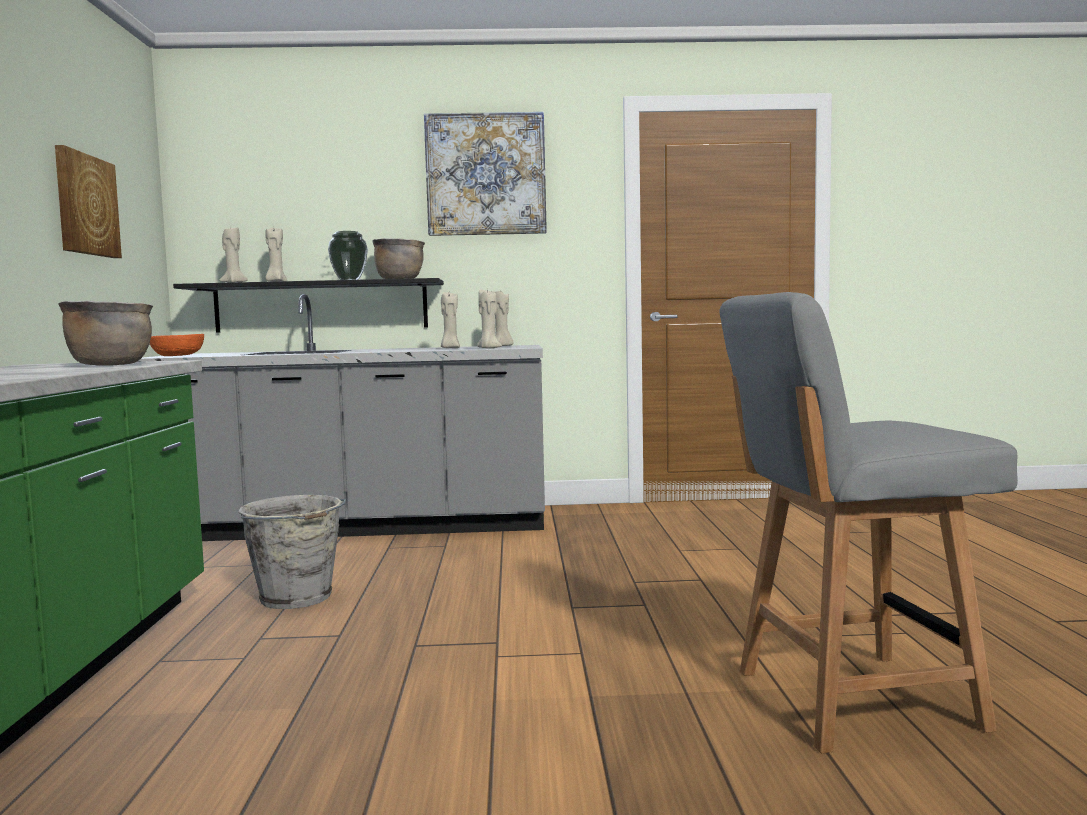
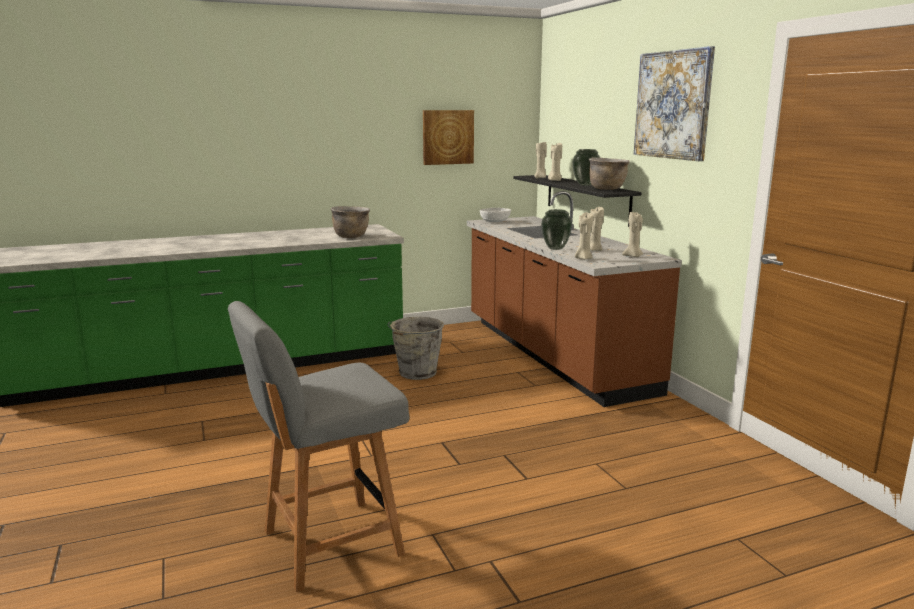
camera: 70 degrees right, 10 degrees up
(178, 356) = (495, 221): orange bowl -> white bowl
(358, 527) = (553, 354): grey counter -> brown counter
(416, 350) = (555, 248): none -> vase
(850, 699) = (328, 543): grey chair -> grey chair turned 90 degrees counterclockwise

